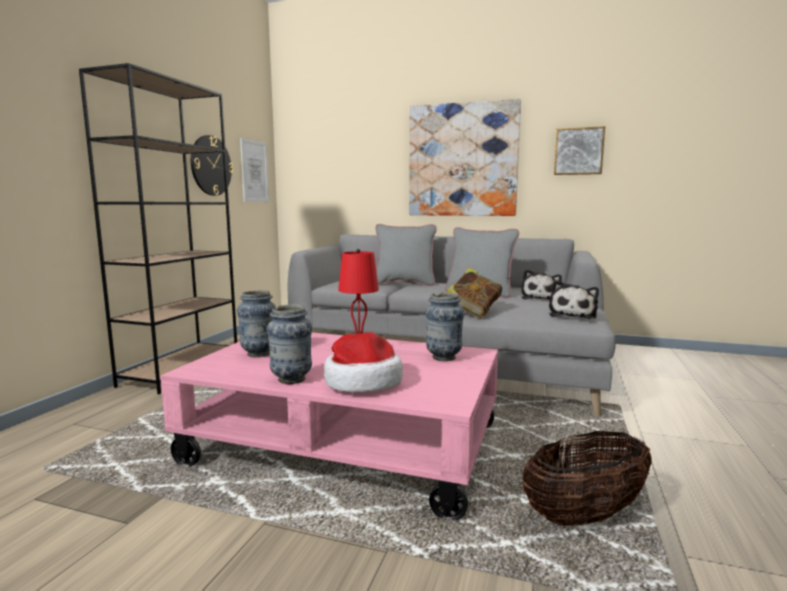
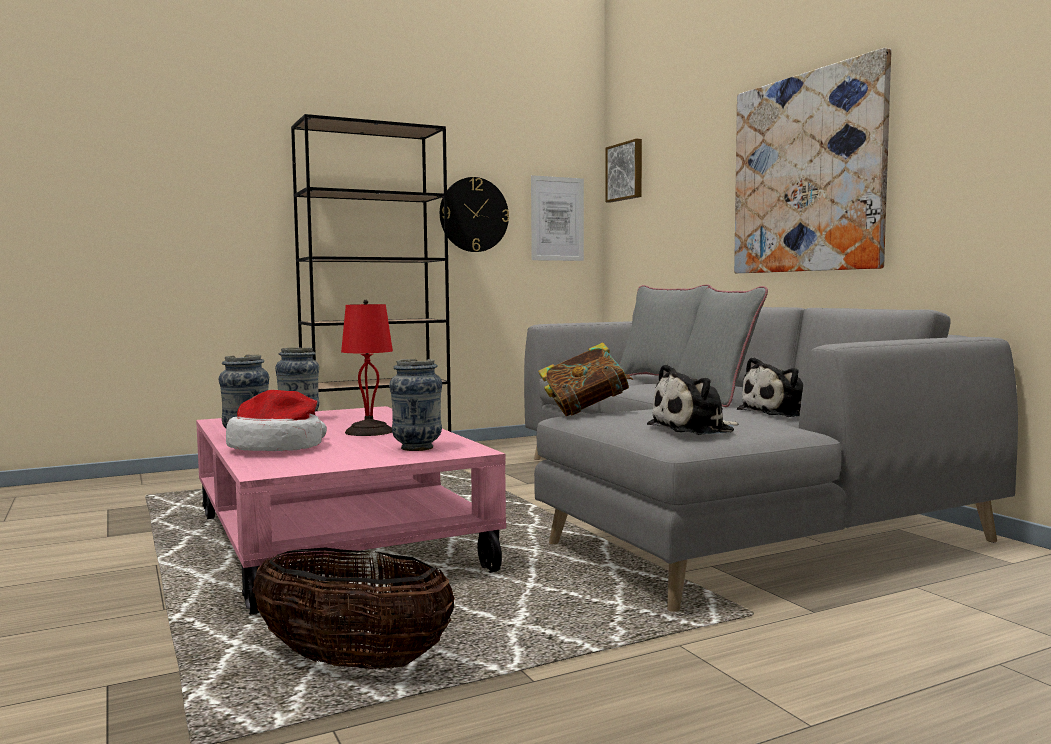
camera: 45 degrees right, 5 degrees down
(578, 151) = (991, 130): picture -> picture (625, 171)

